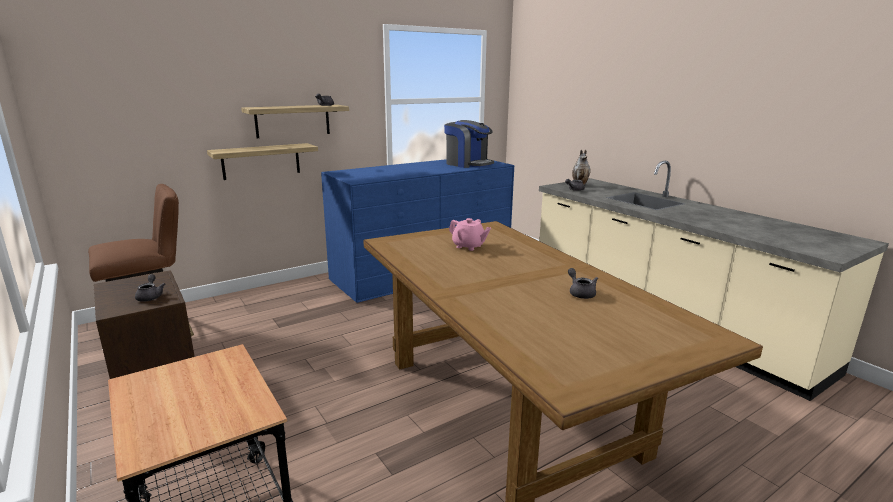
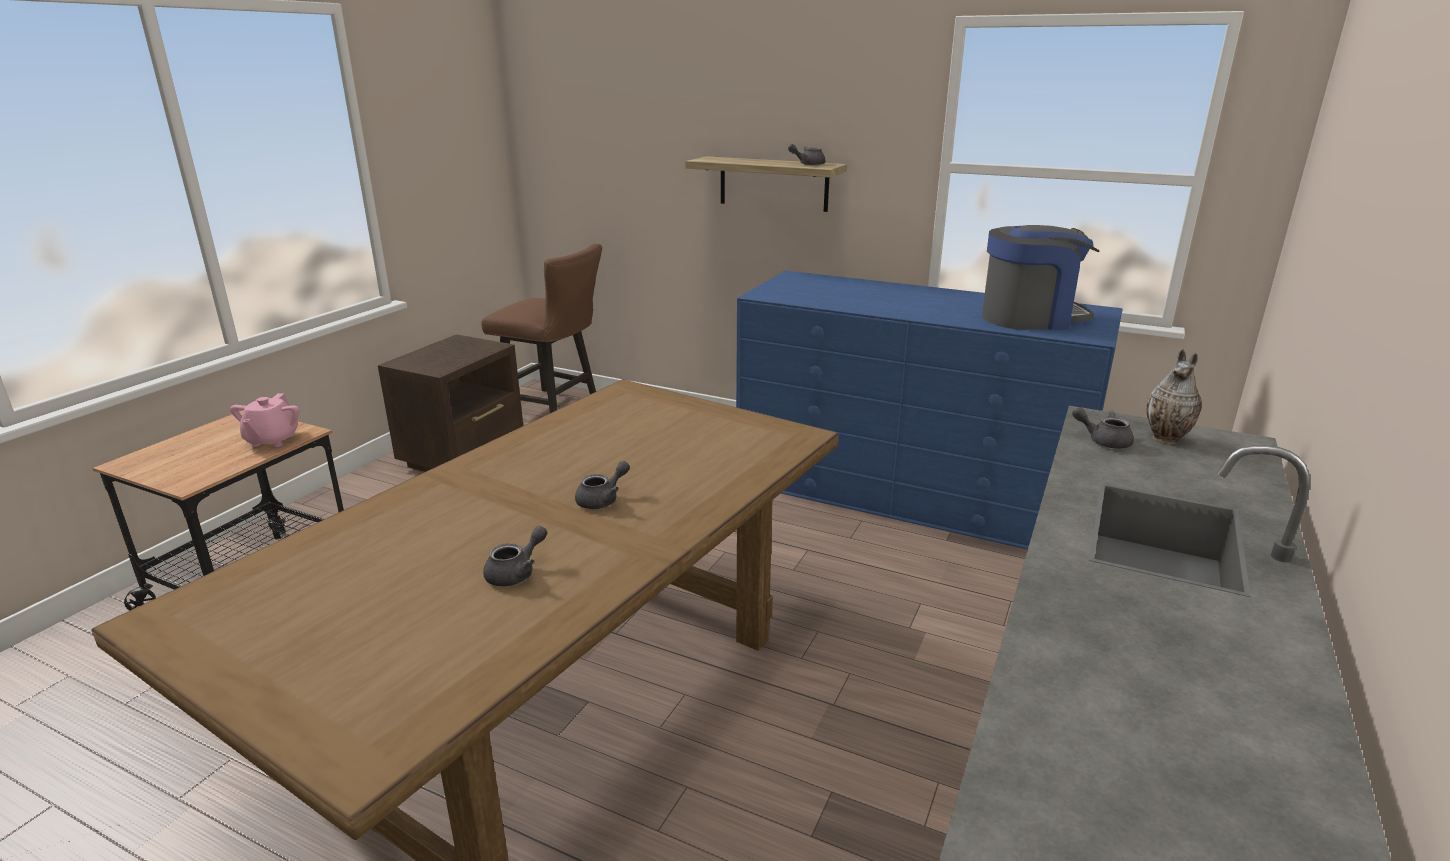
camera: 60 degrees right, 5 degrees up
(150, 296) = (441, 362): grey teapot -> grey teapot (603, 500)
(261, 161) = (724, 237): shelf -> none
(468, 164) = (1030, 318): coffee machine -> coffee machine turned 105 degrees counterclockwise
(468, 246) = (665, 443): pink teapot -> pink teapot (272, 440)

